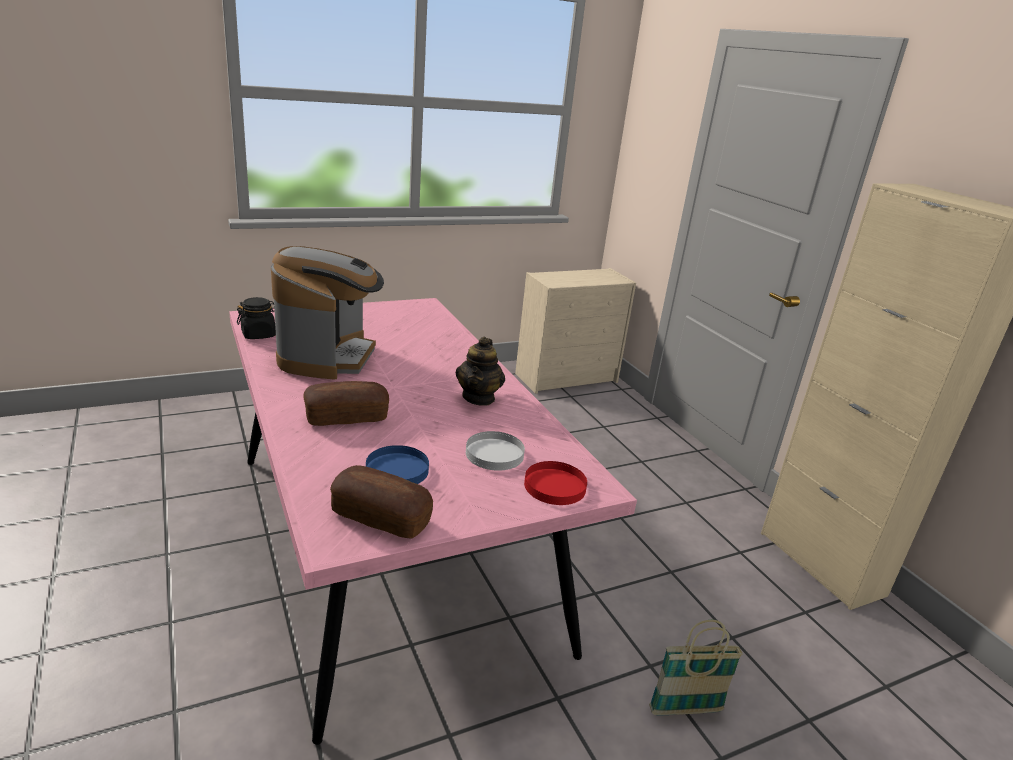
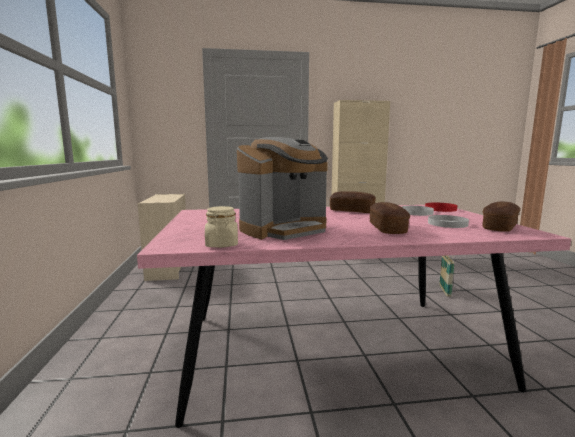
camera: 70 degrees left, 15 degrees down
(259, 334) = (222, 244): black jar -> beige jar
(328, 356) = (284, 230): coffee machine -> coffee machine turned 120 degrees clockwise
(396, 470) = (447, 224): blue plate -> white plate
(479, 397) = (352, 211): teapot -> bread

